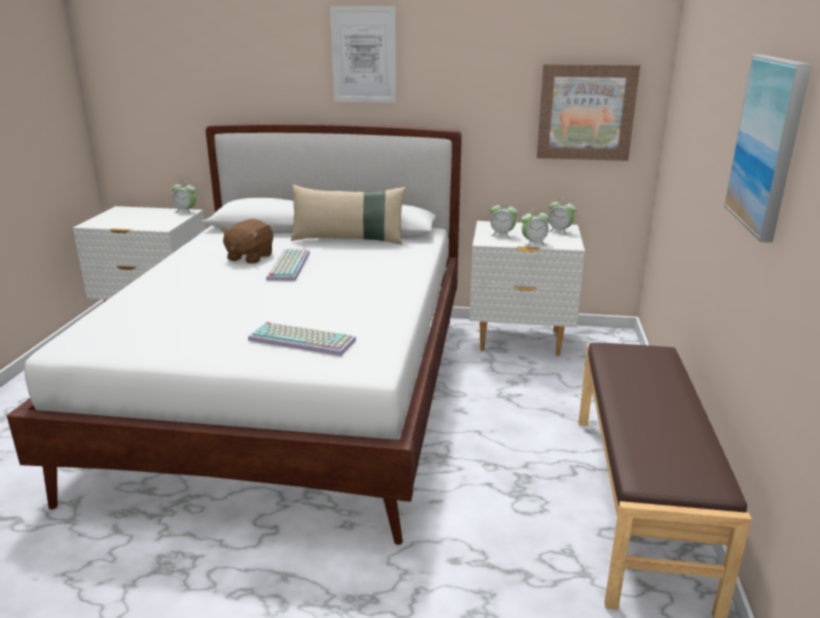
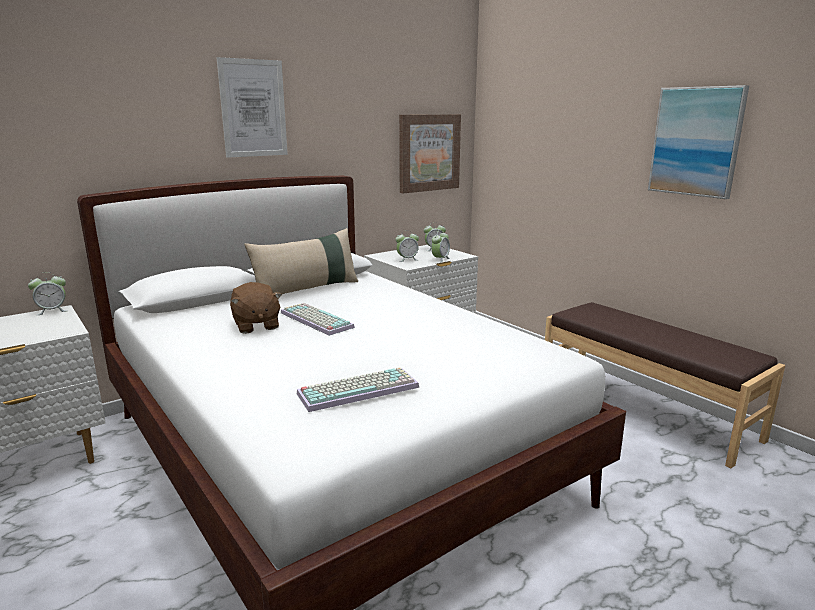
camera: 45 degrees left, 5 degrees down
(304, 339) = (484, 360): keyboard -> keyboard (359, 389)

